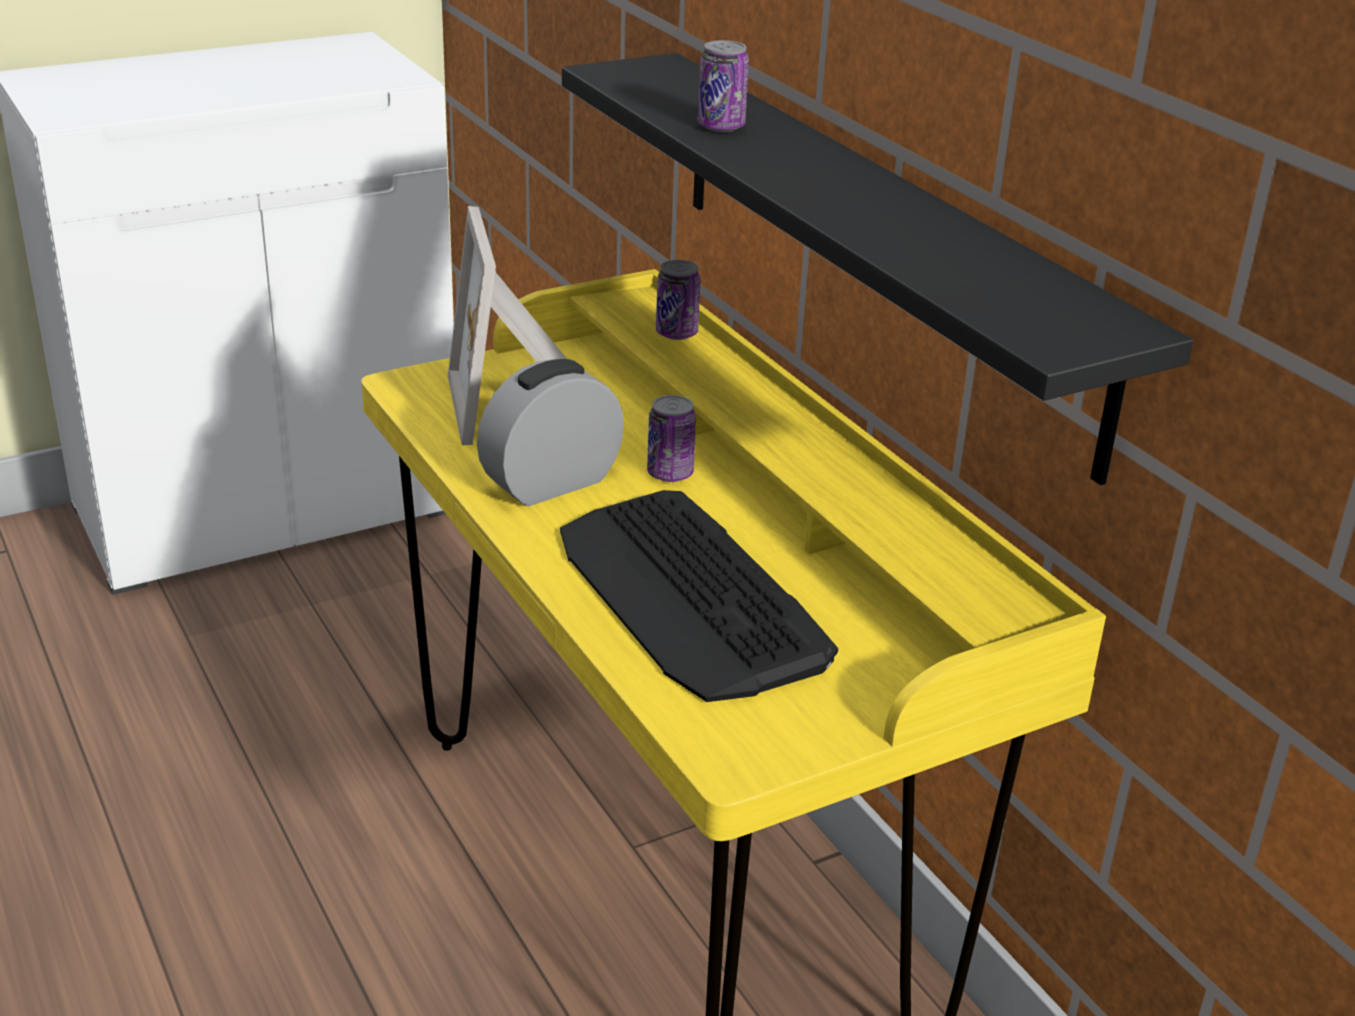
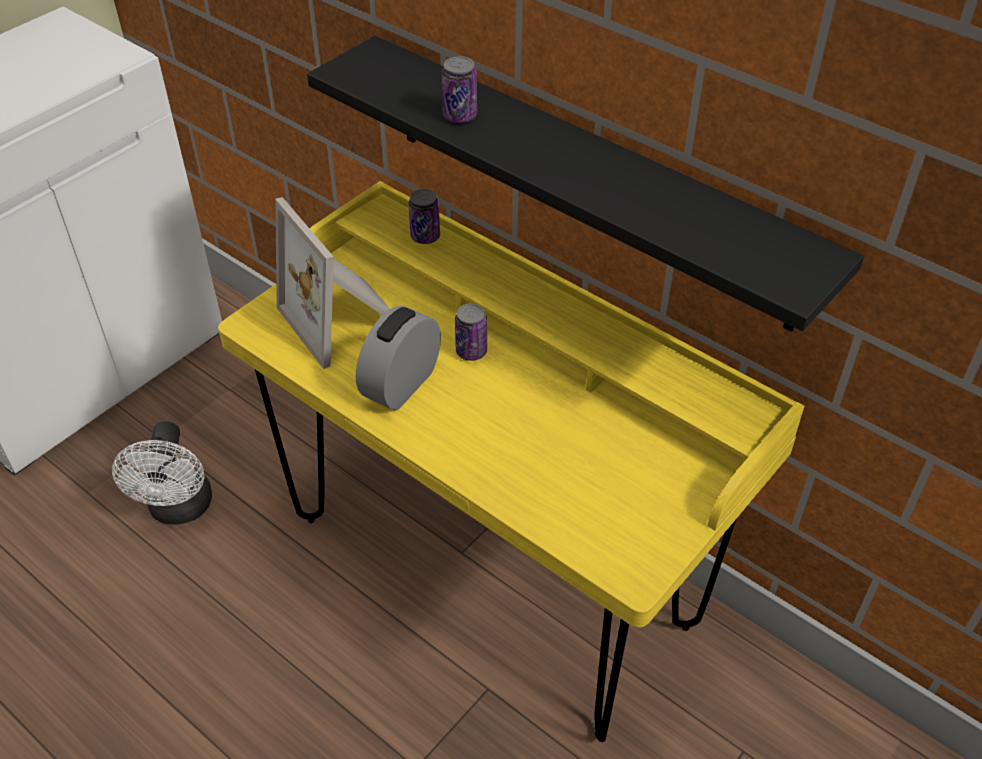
camera: 20 degrees left, 15 degrees up
(286, 686) = (179, 510): none -> white fan
(690, 596) = (540, 453): keyboard -> none

